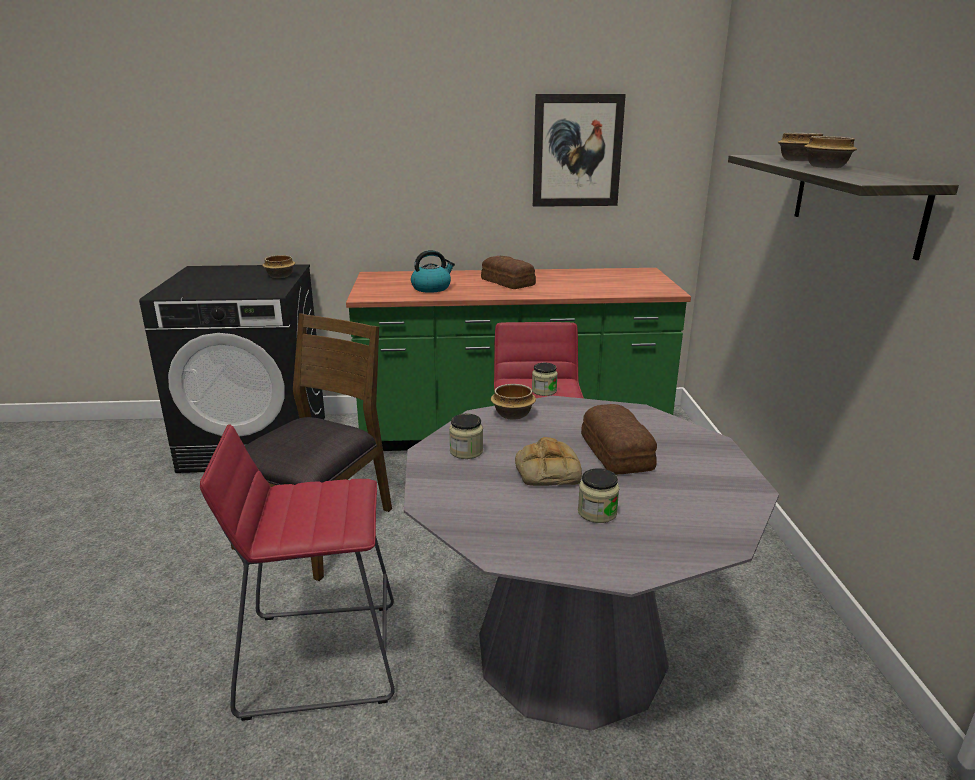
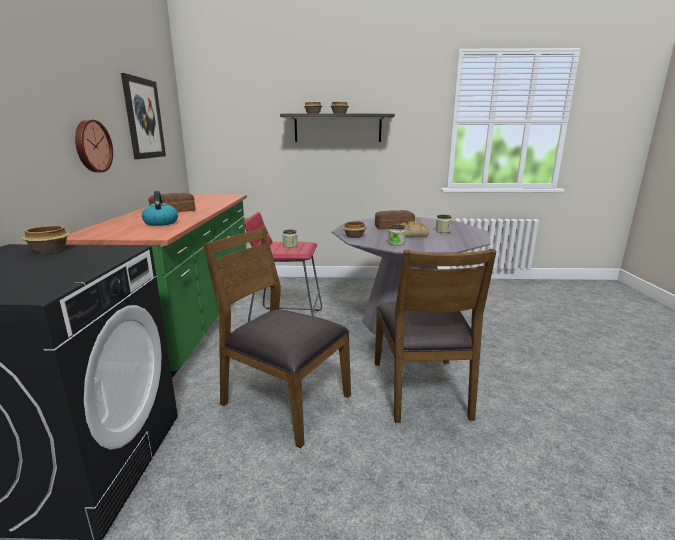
camera: 85 degrees left, 5 degrees down
(320, 657) = (421, 389): red stool -> brown chair
(447, 187) = (92, 146): none -> wall clock

